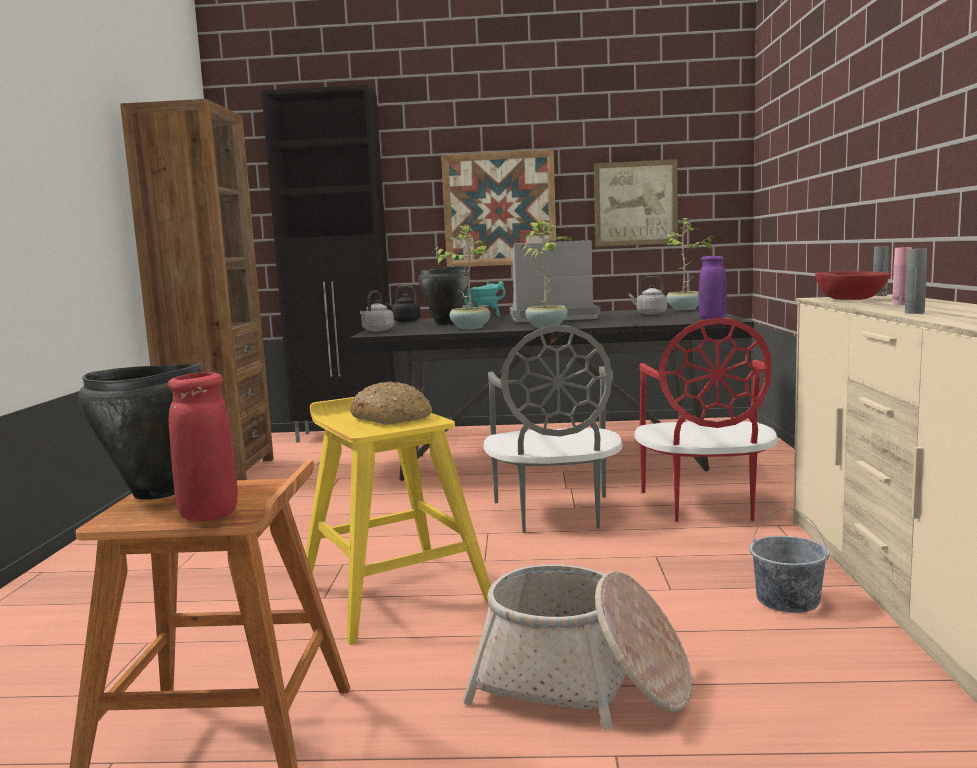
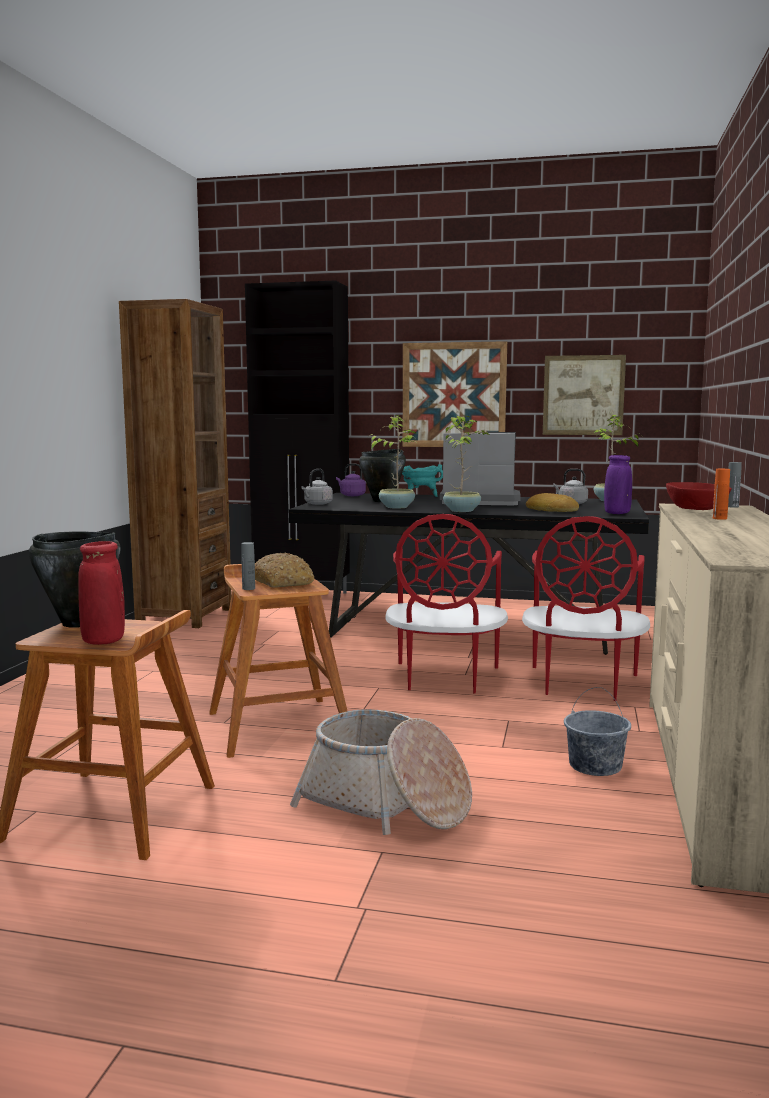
camera: 10 degrees right, 0 degrees up
(394, 593) = (278, 725): yellow stool -> brown stool
(404, 321) = (351, 495): black kettle -> purple kettle
(554, 514) = (444, 678): grey chair -> red chair
(641, 320) = (552, 510): none -> bread
(900, 304) = (719, 518): pink bottle -> orange bottle
(914, 313) = (703, 529): grey bottle -> grey bottle (248, 588)

